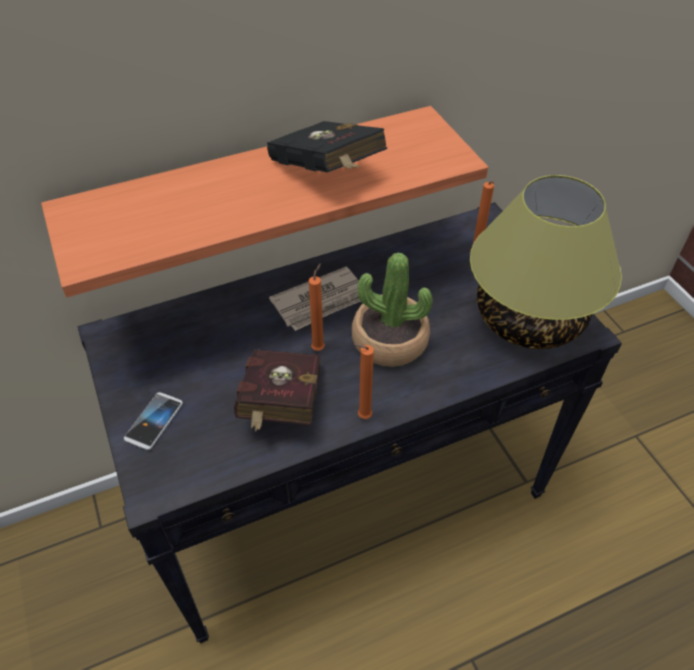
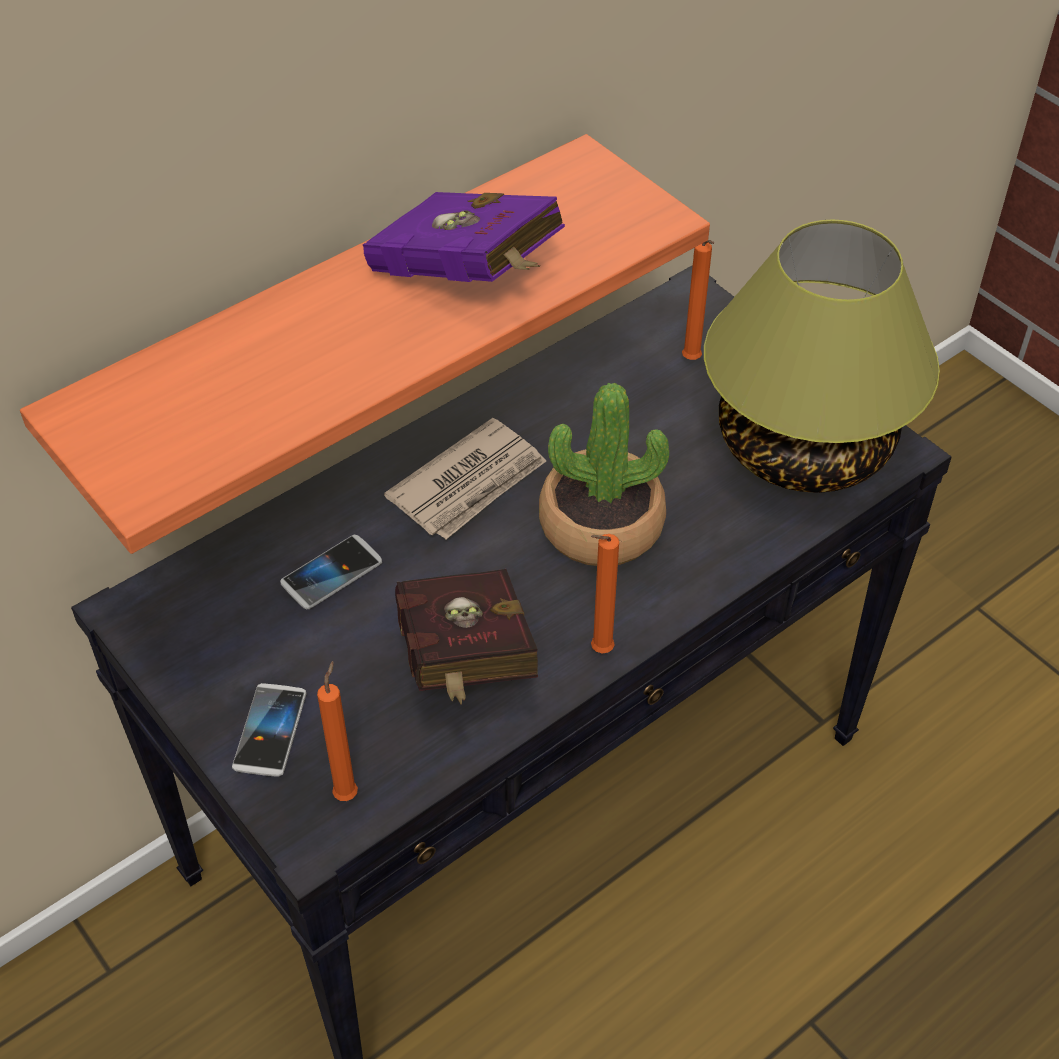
camera: 15 degrees left, 0 degrees up
(224, 337) = (331, 573): none -> phone
(319, 347) = (493, 558): orange candle -> orange candle (347, 792)
(327, 174) = (469, 278): black book -> purple book

